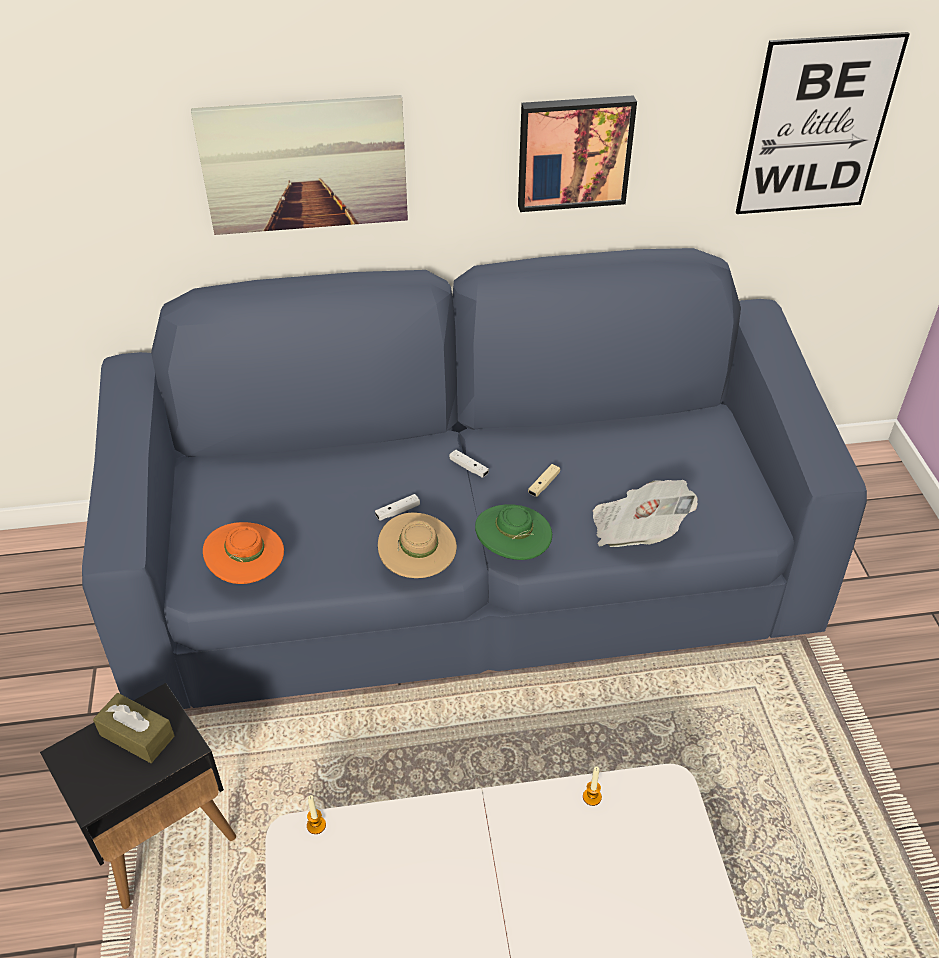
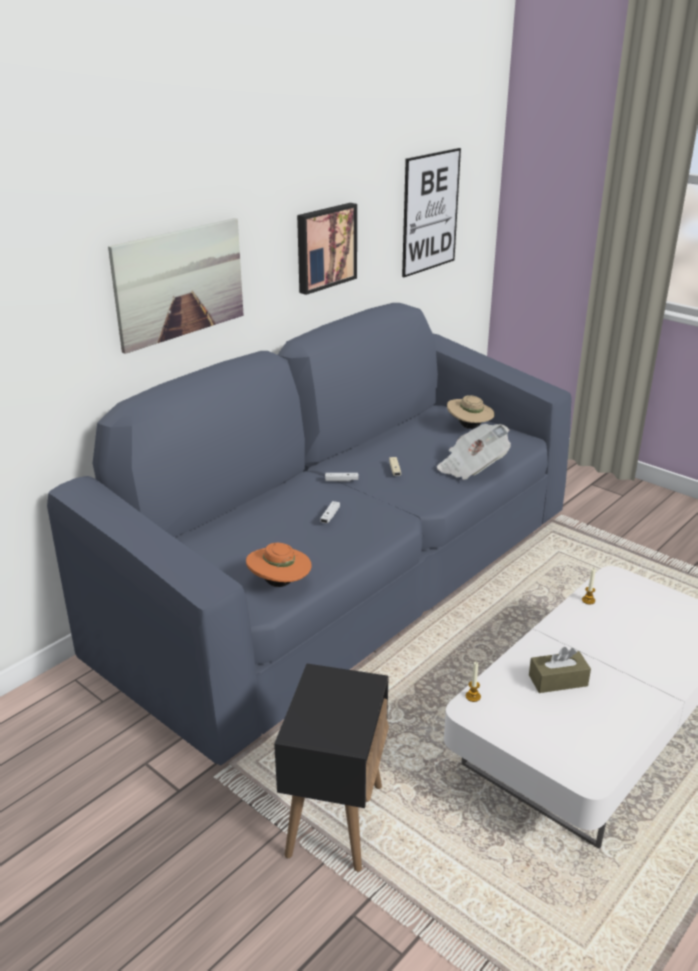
camera: 40 degrees left, 15 degrees down
(137, 735) = (330, 696): brown tissue box -> brown tissue box (558, 680)
(418, 565) = (381, 532): beige hat -> beige hat (469, 427)
(513, 551) = (422, 503): green hat -> none

